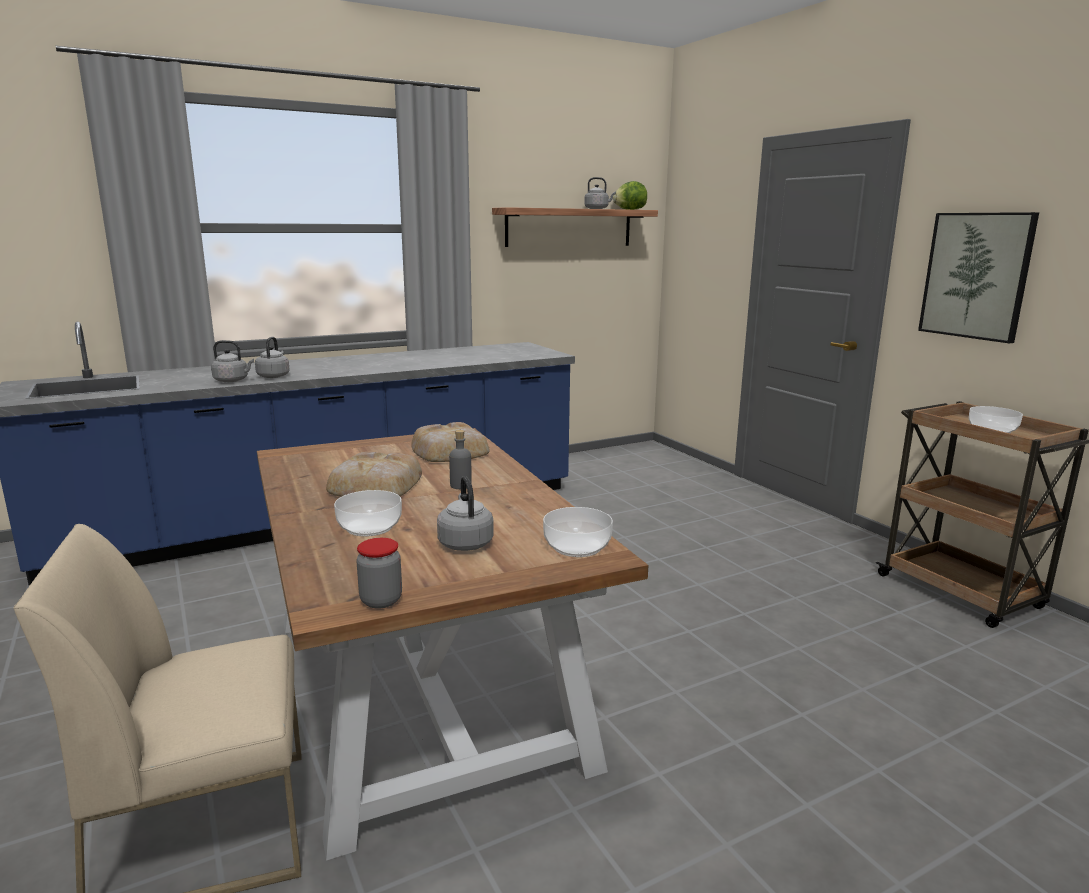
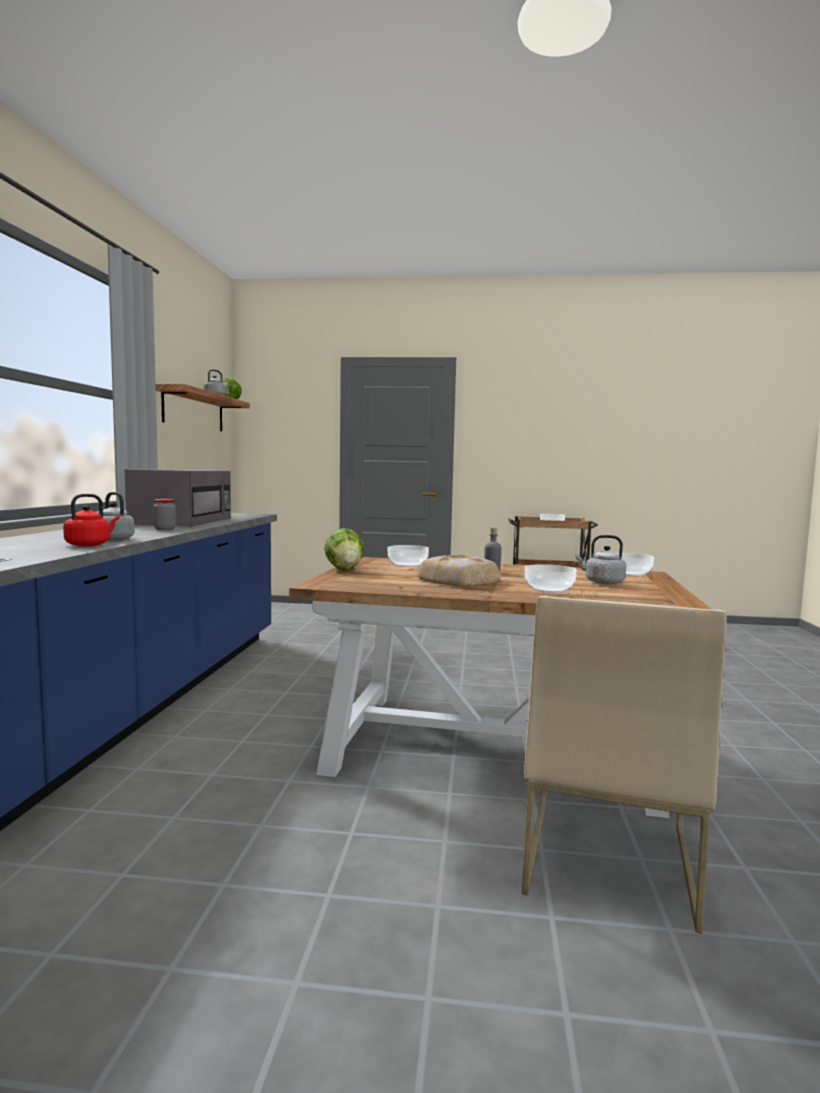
camera: 55 degrees left, 10 degrees down
(233, 380) = (90, 544): grey kettle -> red kettle
(377, 442) = (344, 569): none -> lettuce
(381, 600) = (680, 599): jar -> jar (165, 529)
(435, 357) = (183, 521): none -> grey microwave
(449, 451) = (408, 565): bread -> bowl
(976, 276) = (510, 446): picture -> none

